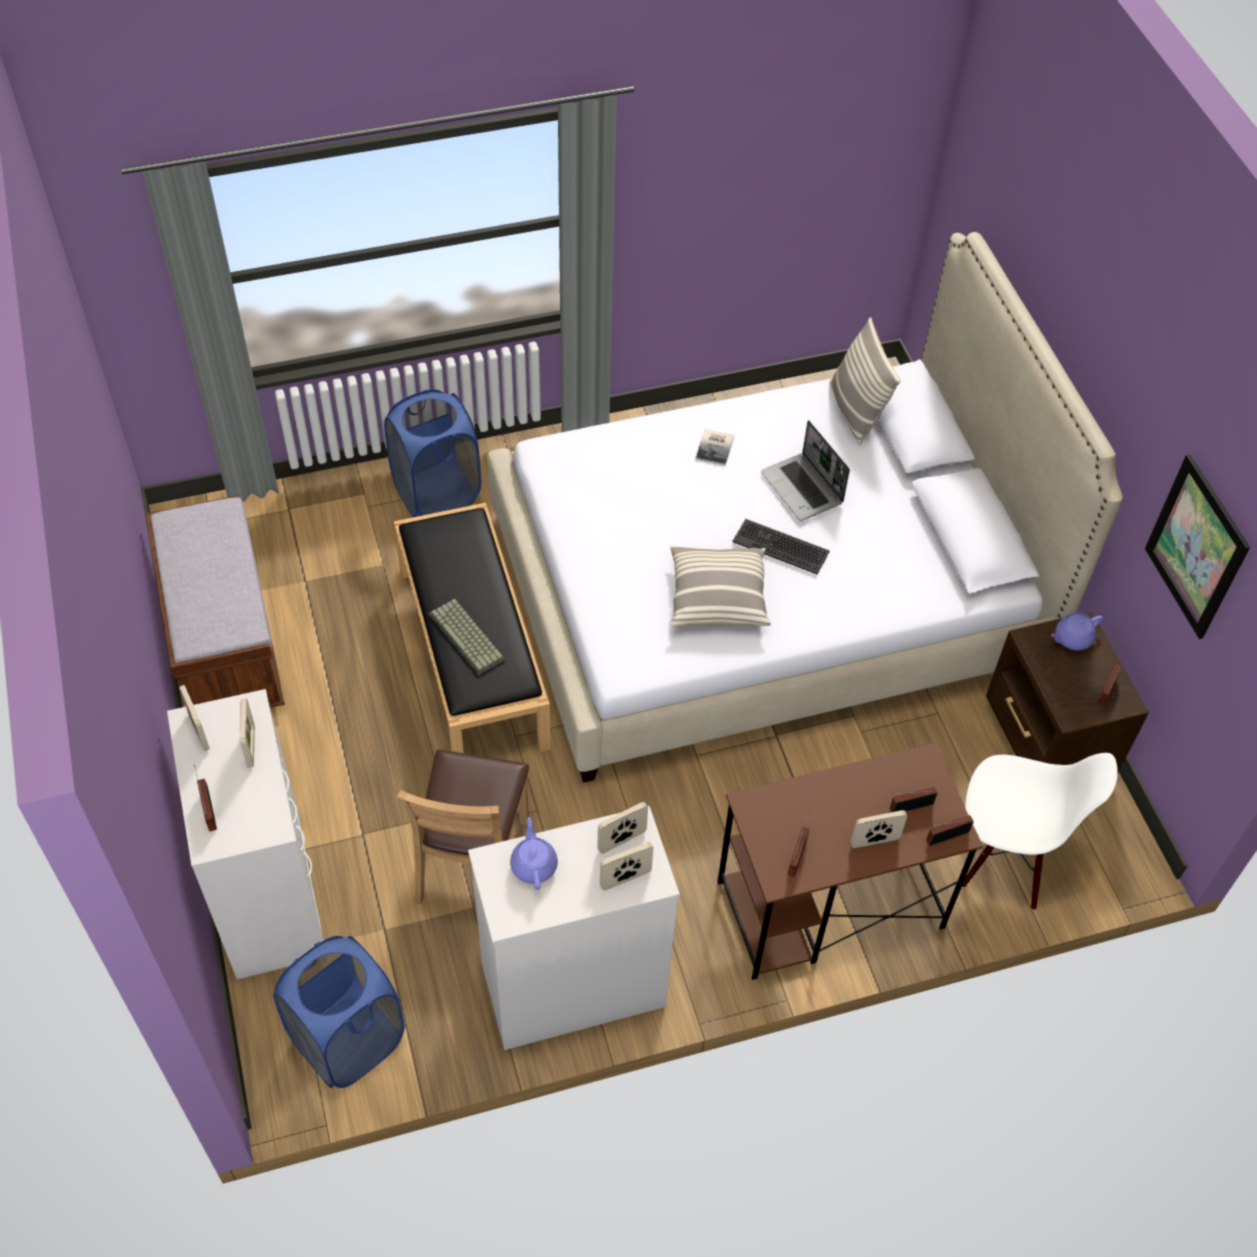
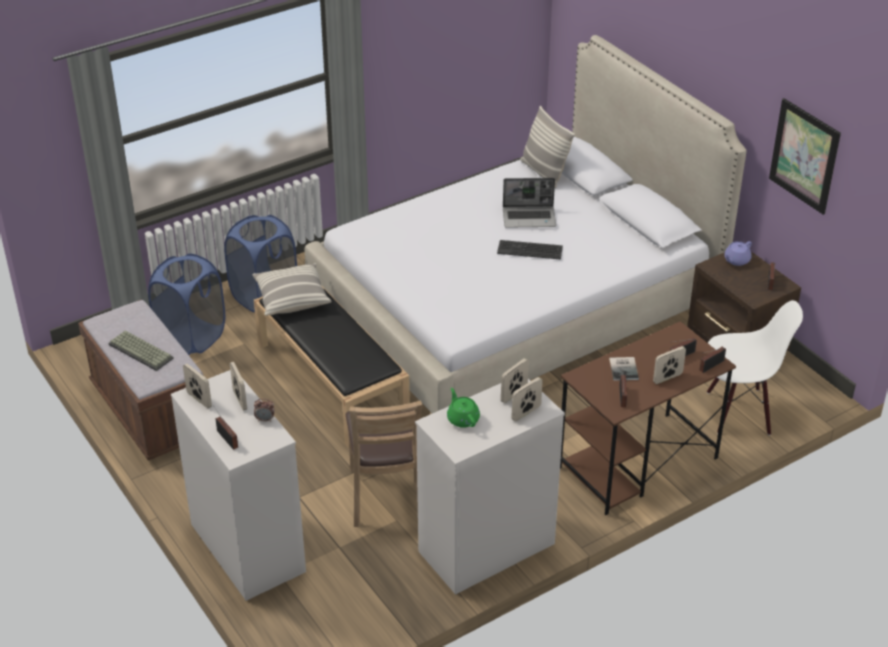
camera: 15 degrees left, 15 degrees down
(270, 790) = (265, 419): none -> alarm clock
(348, 1040) = (342, 616): blue laundry basket -> blue laundry basket (192, 338)
(468, 637) = (338, 348): keyboard -> keyboard (142, 351)
(534, 865) = (462, 419): purple teapot -> green teapot
(716, 447) = (462, 207): book -> book (624, 368)
(717, 597) = (500, 284): pillow -> pillow (291, 298)
(803, 488) = (529, 217): laptop -> laptop turned 45 degrees counterclockwise

